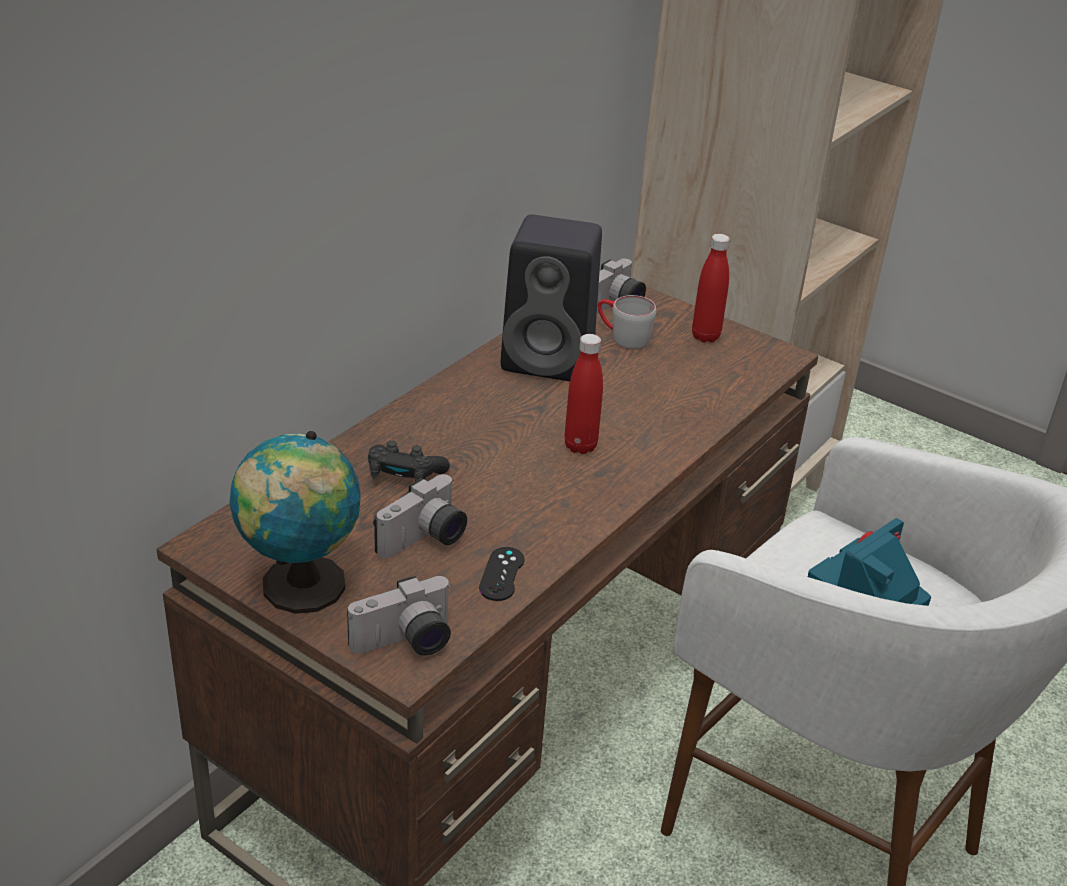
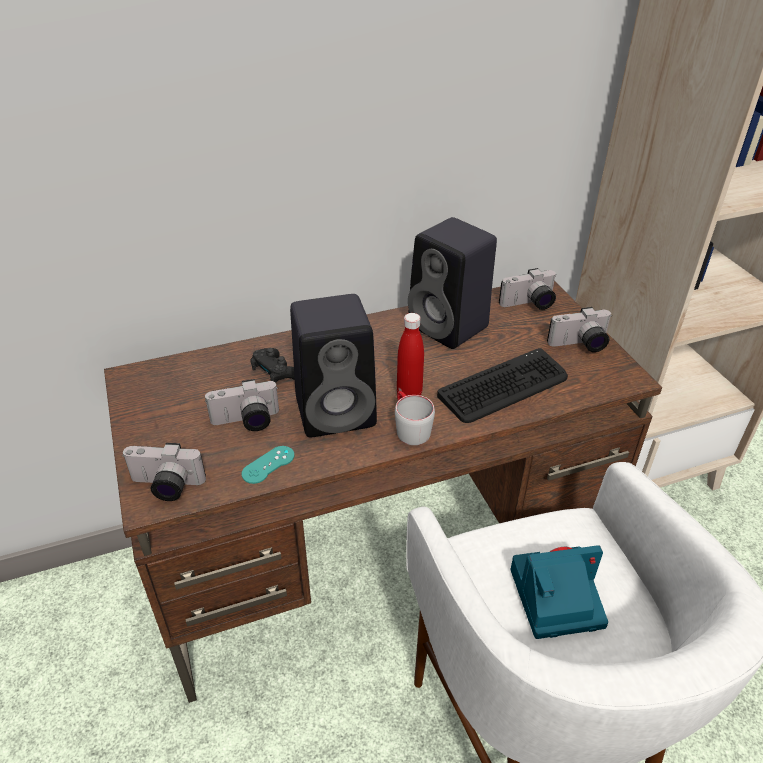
camera: 35 degrees right, 5 degrees up
(300, 589) = (146, 424): globe -> none
(502, 574) = (268, 465): black game controller -> turquoise game controller
(519, 490) = (338, 411): none -> black speaker
(622, 336) = (516, 326): grey mug -> grey mug (409, 428)
(671, 404) = (504, 387): none -> keyboard
(705, 336) = (580, 345): red bottle -> camera

